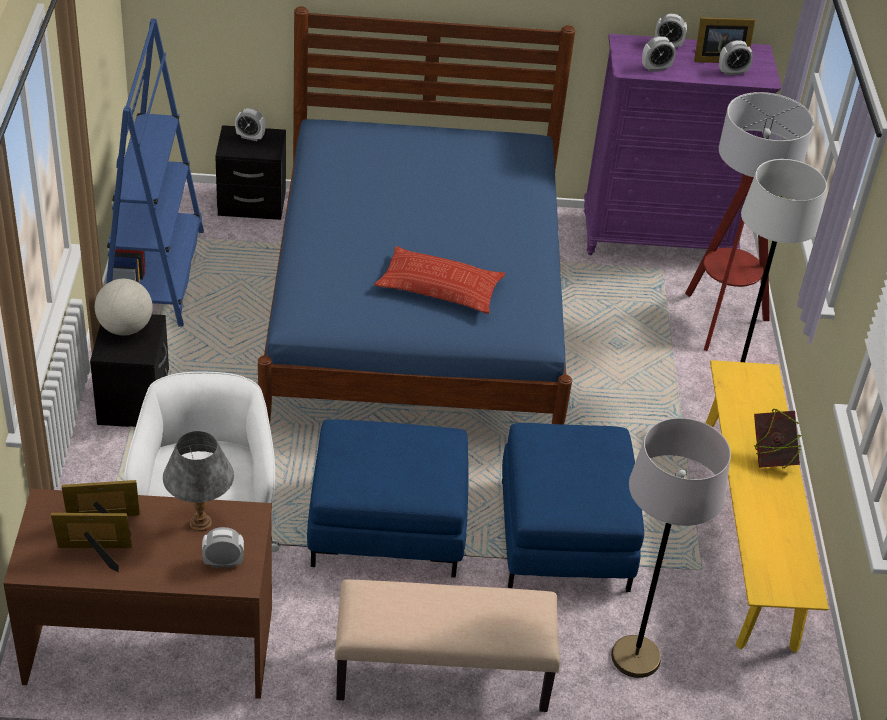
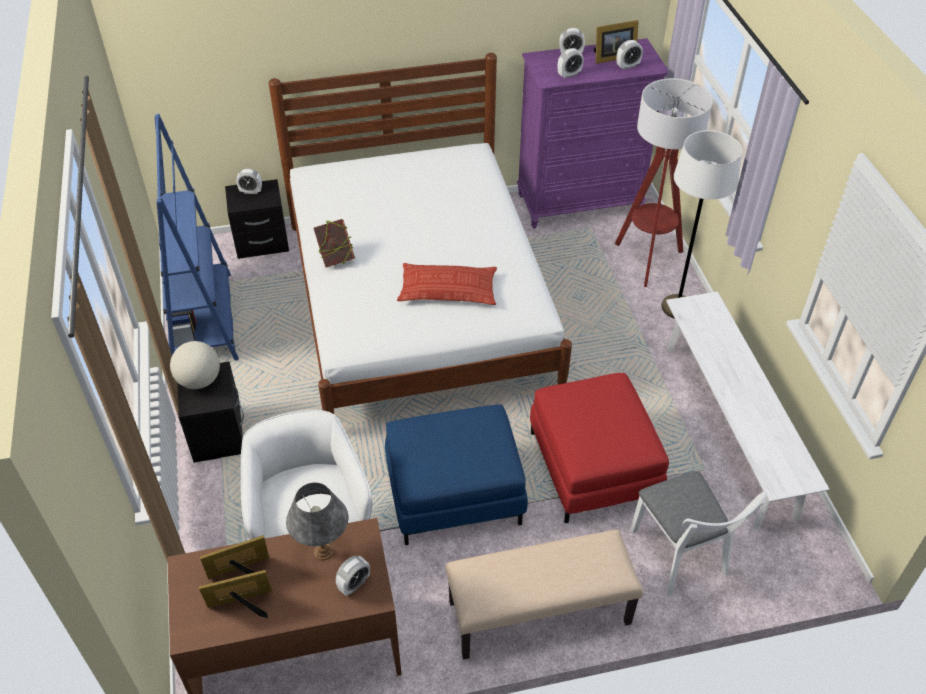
camera: 10 degrees left, 5 degrees up
(223, 562) = (354, 584): alarm clock -> alarm clock turned 150 degrees clockwise
(416, 311) = (418, 304): blue bed -> white bed
(563, 535) = (592, 466): blue ottoman -> red ottoman
(635, 658) = (682, 558): grey floor lamp -> white chair
(748, 531) = (728, 428): yellow bench -> white bench
(771, 458) = (740, 371): book -> book (336, 258)

